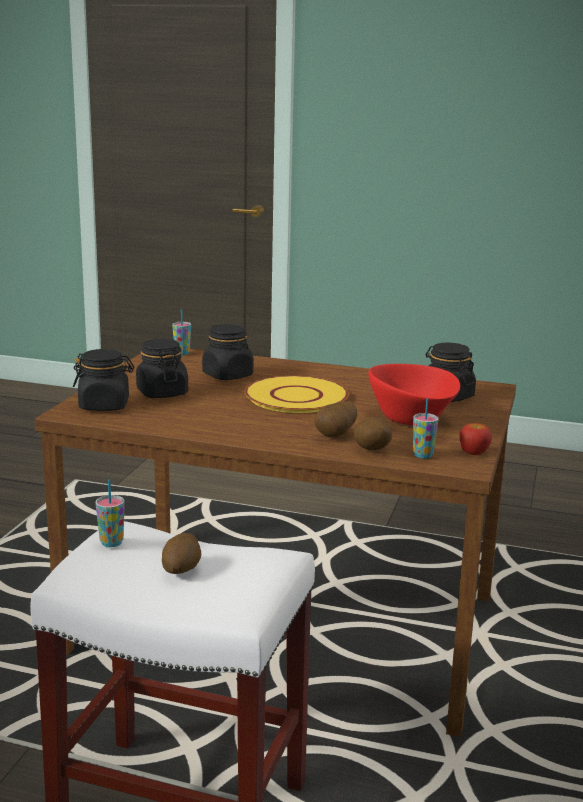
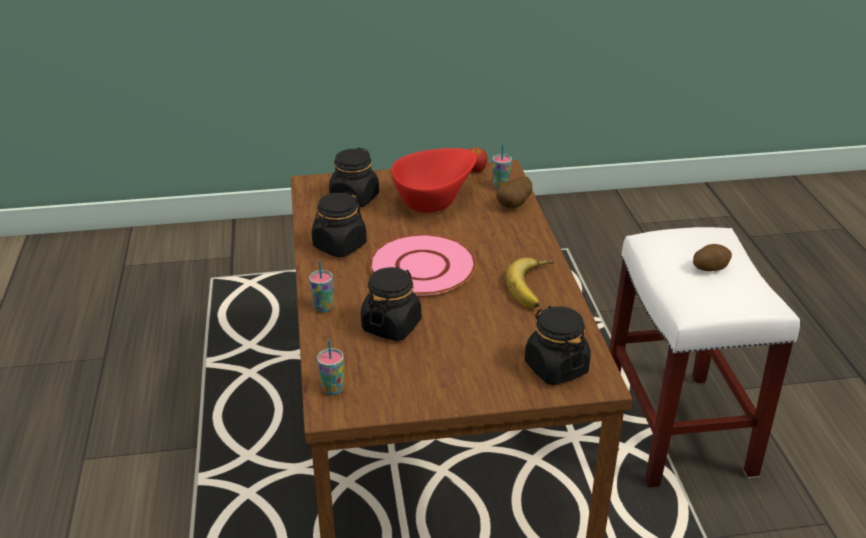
camera: 115 degrees left, 15 degrees up
(111, 543) = (724, 300): cup -> cup (323, 307)
(162, 393) = (485, 347): black jar -> black jar (339, 246)
(213, 424) = (535, 287): none -> banana
(296, 396) = (422, 267): yellow plate -> pink plate
(336, 436) = (500, 225): potato -> none

